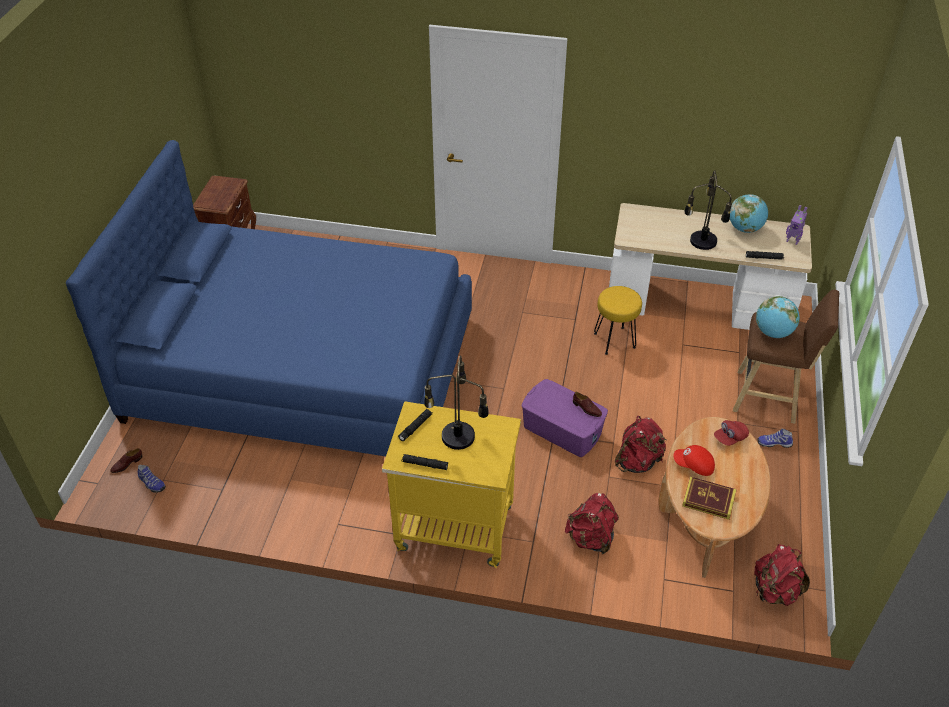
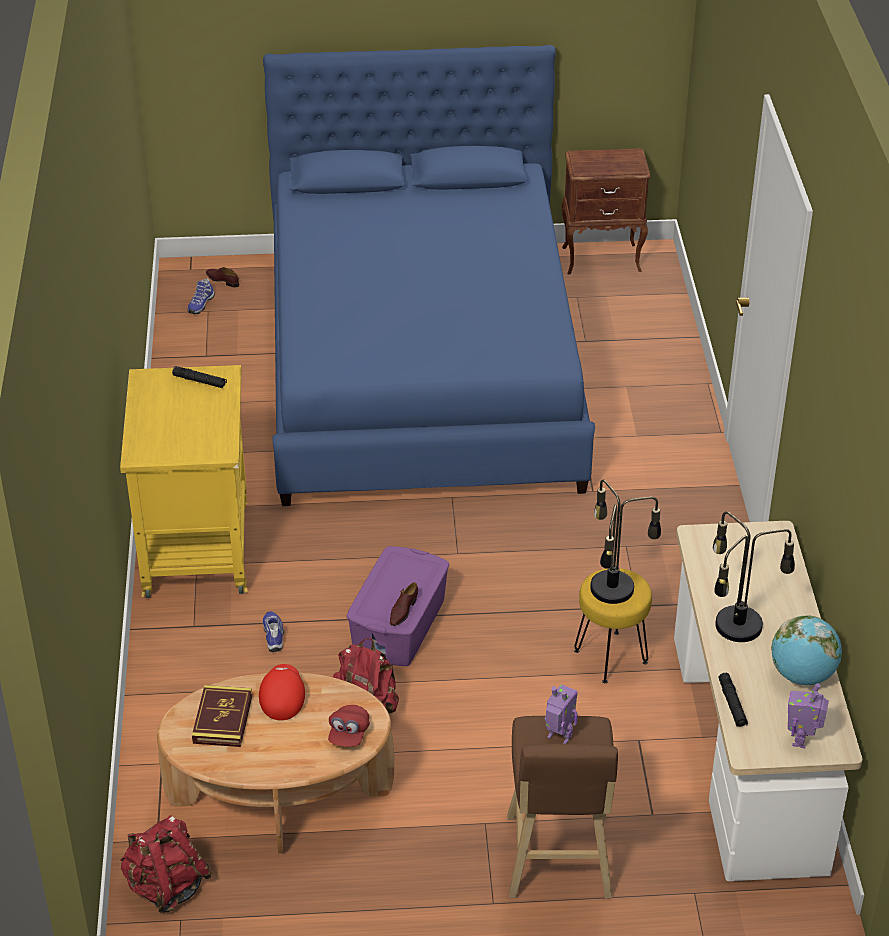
camera: 75 degrees right, 5 degrees down
(424, 464) = (142, 399): black flashlight -> none
(458, 436) = (194, 416): table lamp -> table lamp (613, 588)
(591, 538) = (213, 681): red backpack -> none
(730, 438) = (349, 734): red cap -> red cap turned 120 degrees counterclockwise
(773, 332) = (558, 738): globe -> toy robot
(774, 443) = (457, 872): shoe -> shoe (274, 635)

